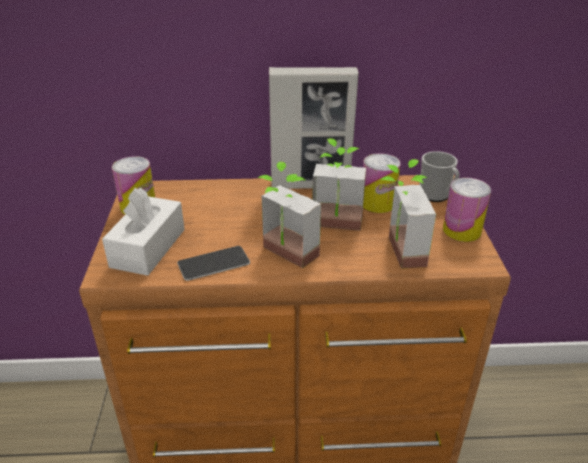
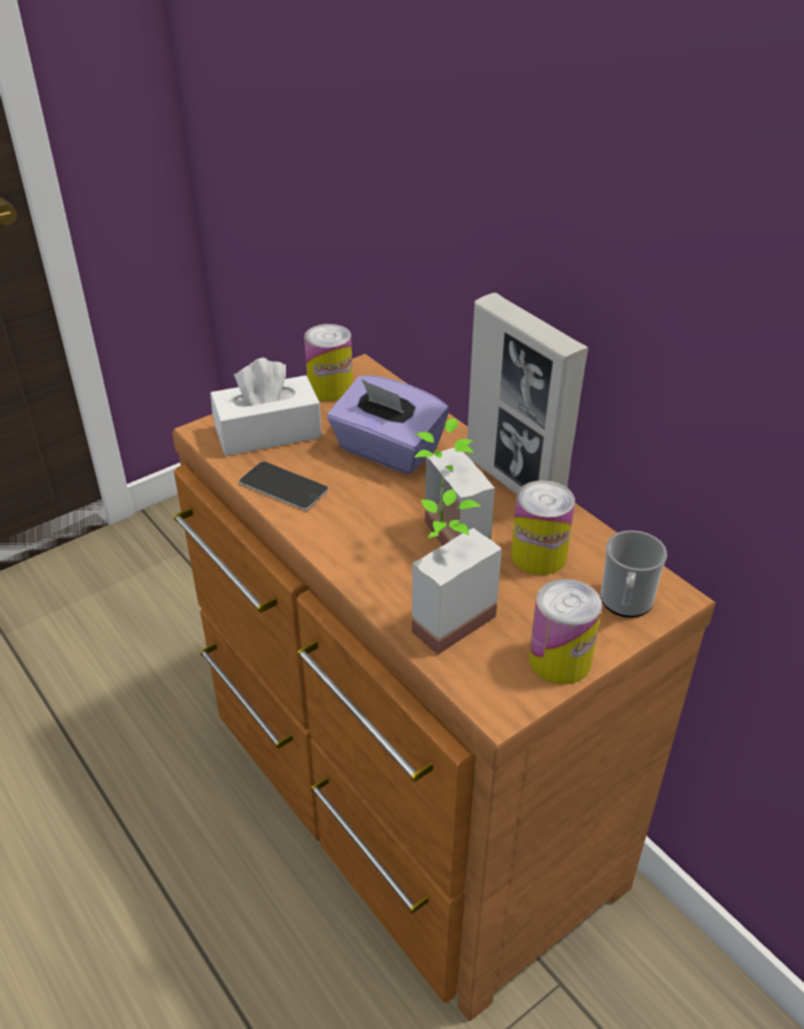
camera: 55 degrees right, 5 degrees up
(230, 212) = (387, 451): none -> purple tissue box
(283, 256) = (342, 528): potted plant -> none

